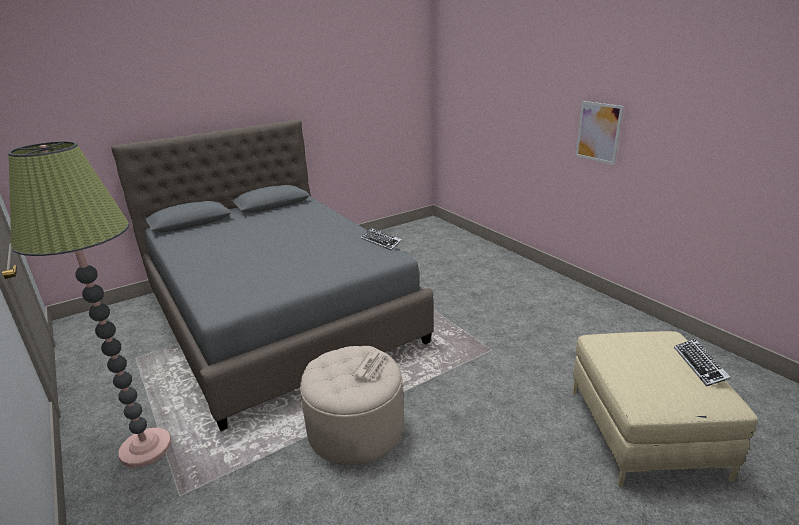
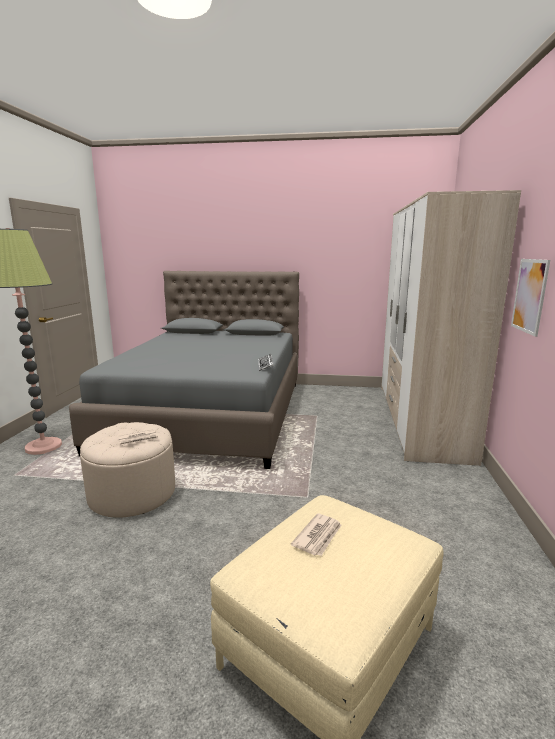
camera: 40 degrees right, 10 degrees down
(464, 248) = (419, 419): none -> wardrobe
(638, 361) = (318, 536): none -> newspaper
(700, 365) = (381, 580): keyboard -> none

